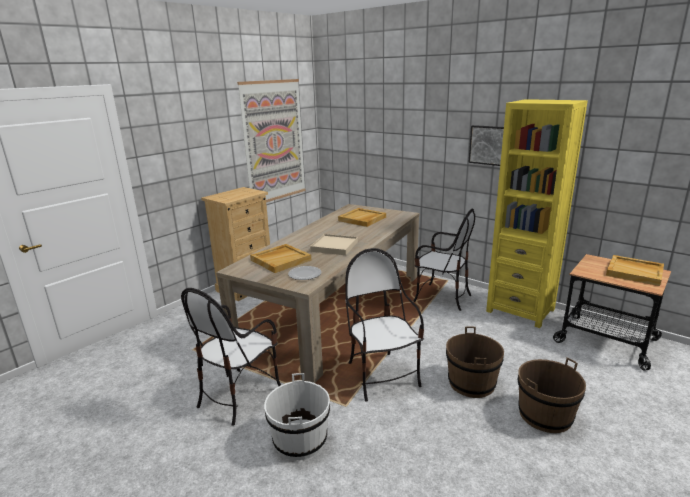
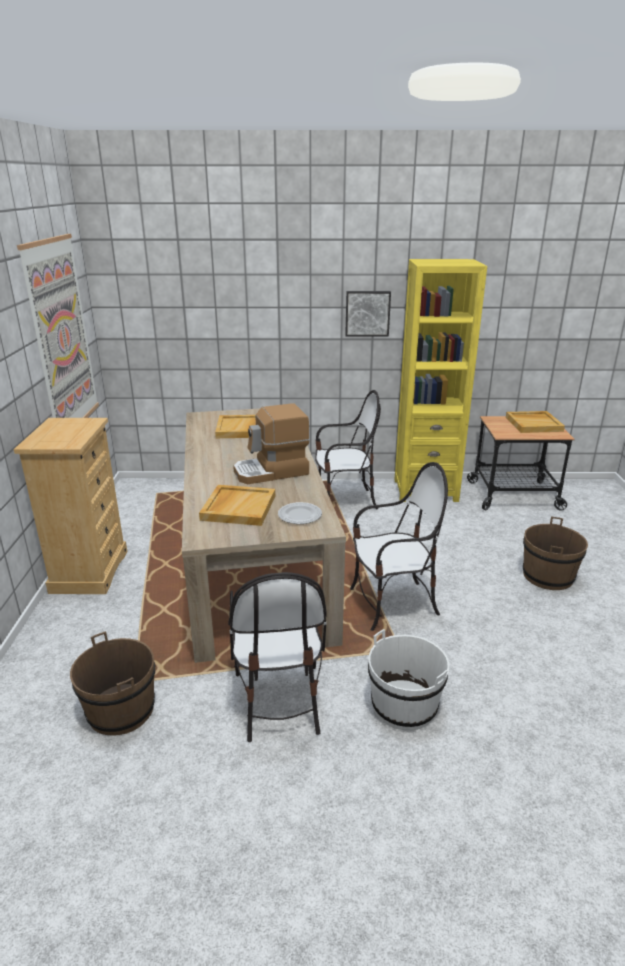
camera: 40 degrees left, 5 degrees up
(334, 246) = (271, 472): beige tray -> coffee machine
(382, 376) = (393, 604): chair -> chair turned 135 degrees clockwise
(471, 383) = (470, 575): brown bucket -> brown bucket (121, 710)

